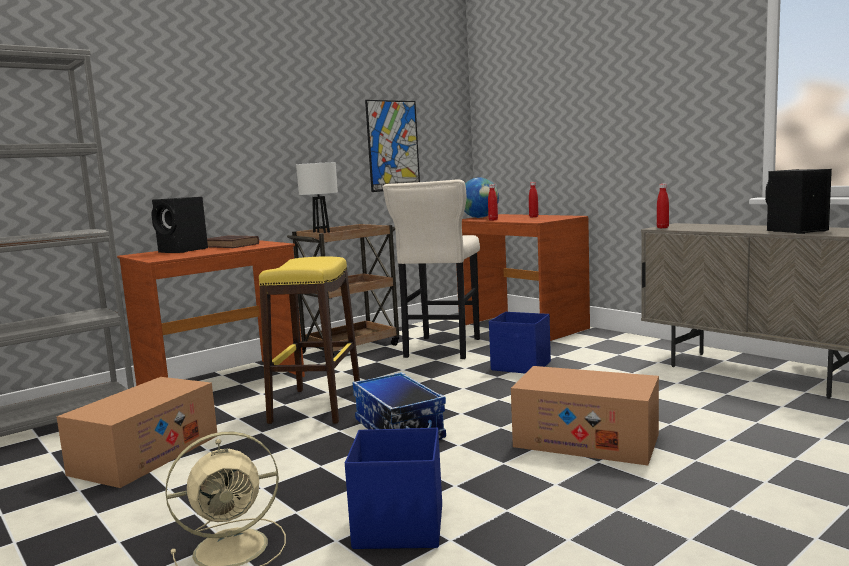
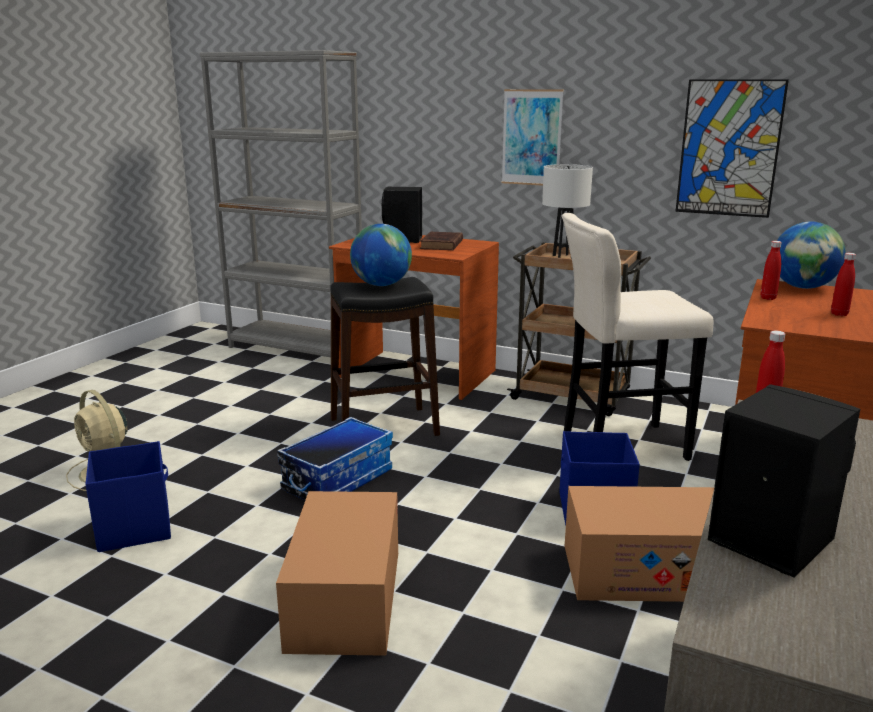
camera: 65 degrees right, 10 degrees up
(145, 454) = (255, 397): cardboard box -> cardboard box (646, 572)
(265, 145) = (531, 137): none -> picture
(304, 263) = (381, 285): none -> globe
(317, 406) = (383, 427): yellow stool -> black stool

